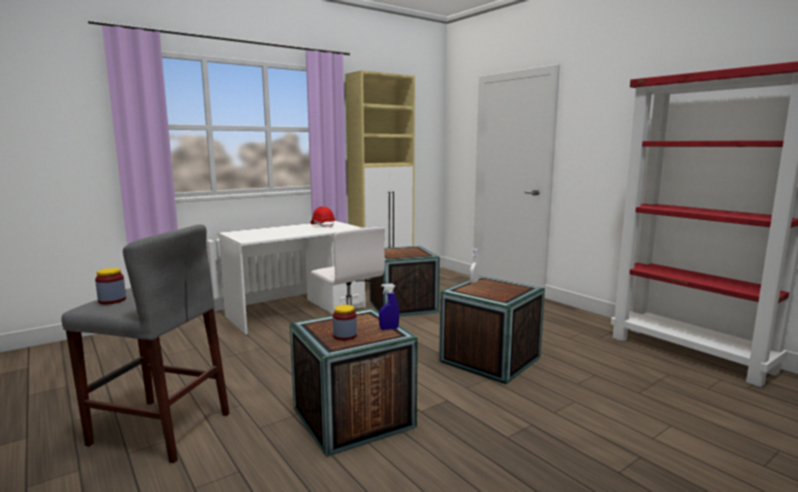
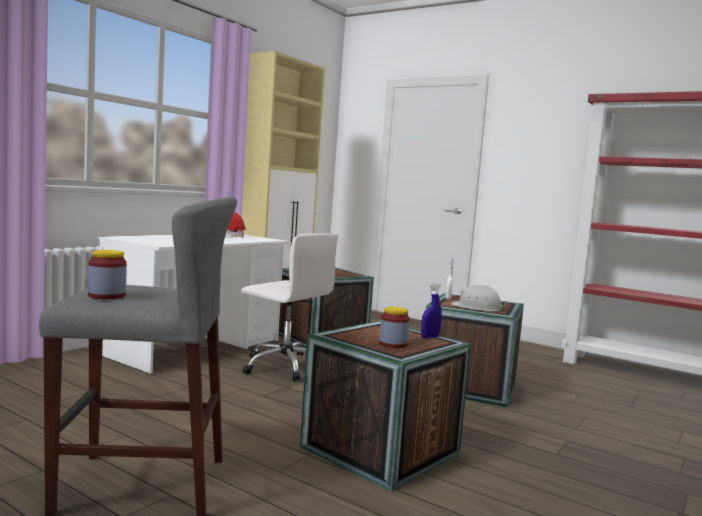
camera: 20 degrees left, 5 degrees down
(486, 293) = (477, 307): none -> white hard hat

